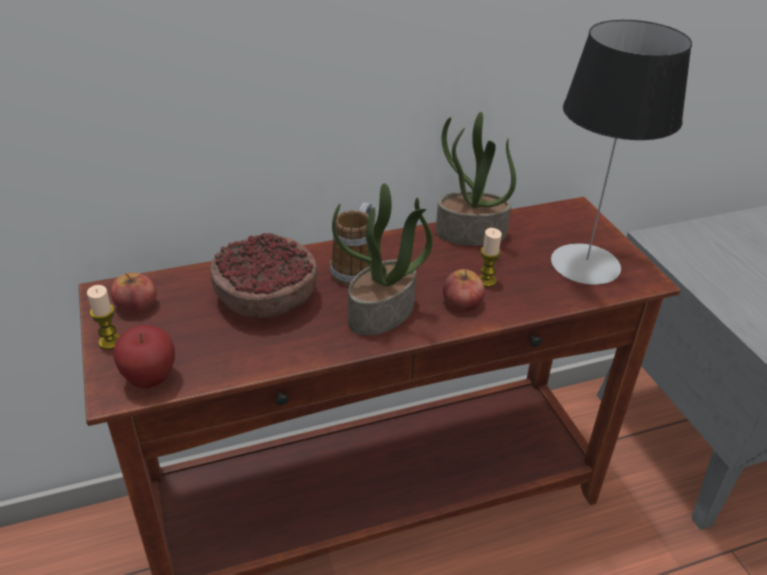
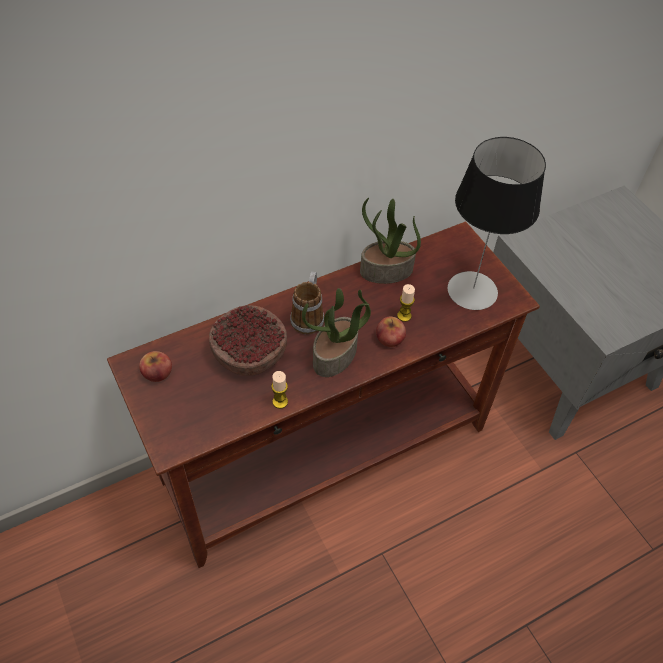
camera: 10 degrees left, 15 degrees up
(110, 342) = (150, 407): candle -> candle (280, 402)
(150, 379) = (189, 435): apple -> none

